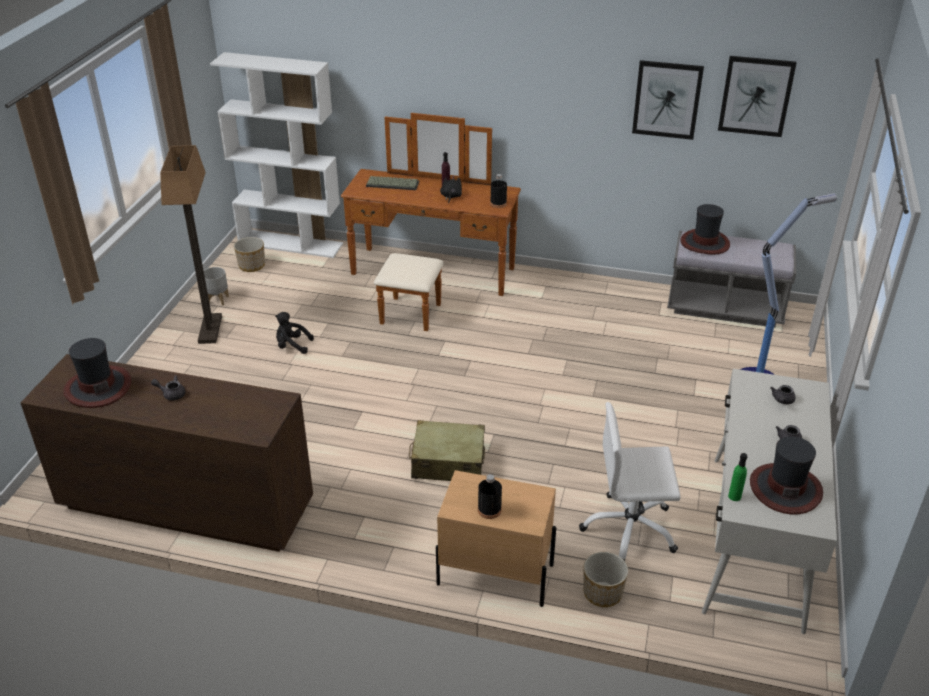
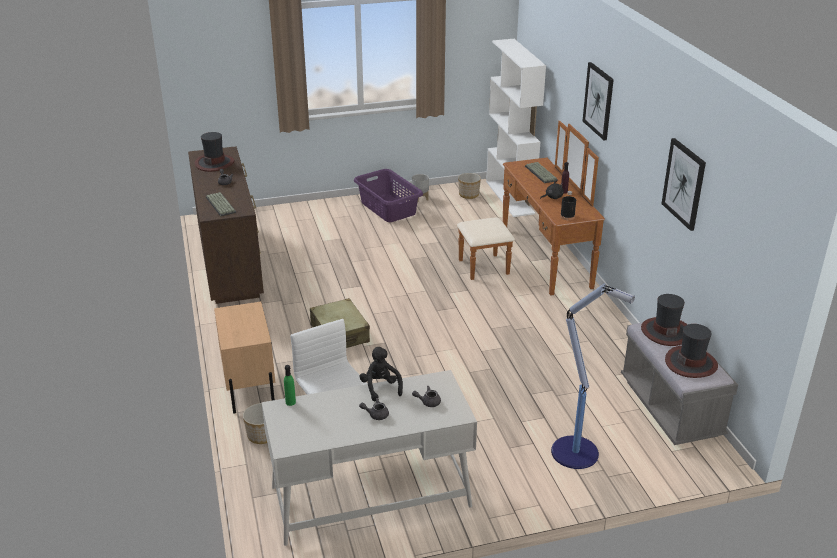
camera: 60 degrees right, 5 degrees down
(210, 329) = (388, 208): floor lamp -> purple laundry basket
(237, 416) = (219, 205): none -> keyboard
(292, 346) = (401, 239): black plush toy -> black plush toy (380, 387)
(489, 510) = (232, 324): black bottle -> none
(756, 96) = (730, 209): picture -> picture (598, 100)
(785, 488) = (316, 423): hat -> hat (691, 363)

